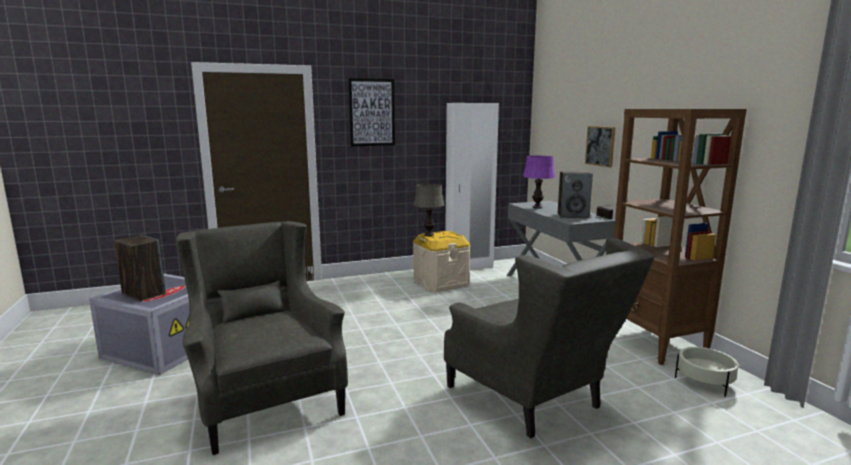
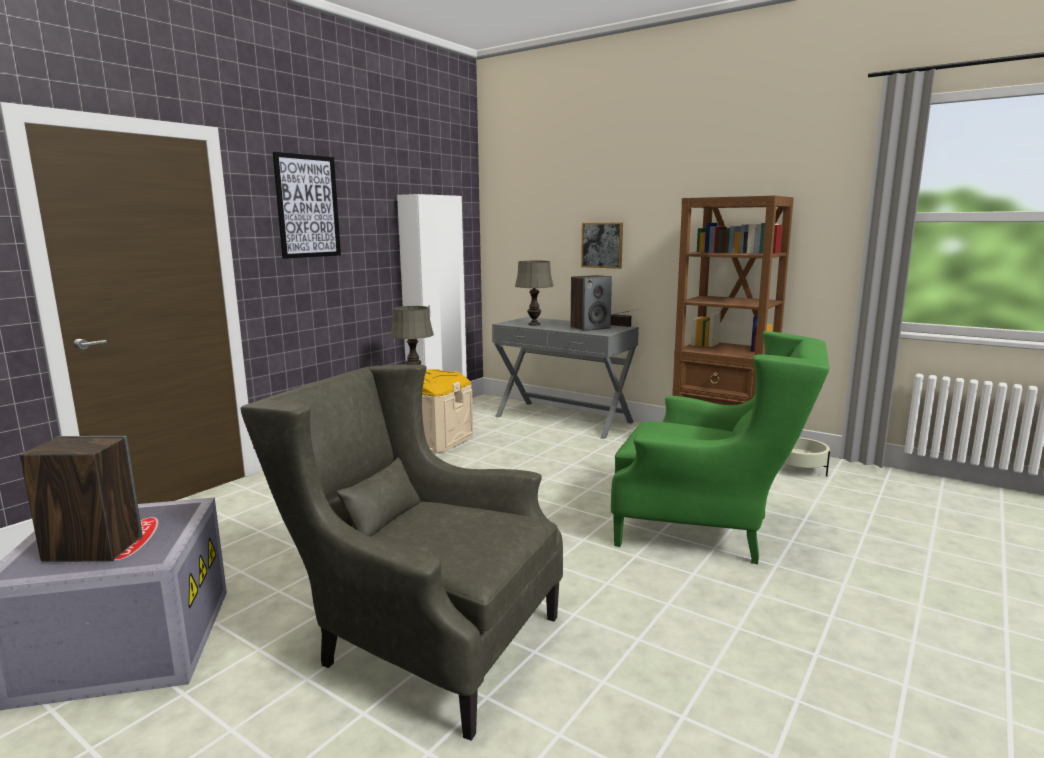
camera: 35 degrees left, 0 degrees up
(535, 400) = (710, 530): grey armchair -> green armchair
(537, 207) = (534, 324): purple table lamp -> grey table lamp

